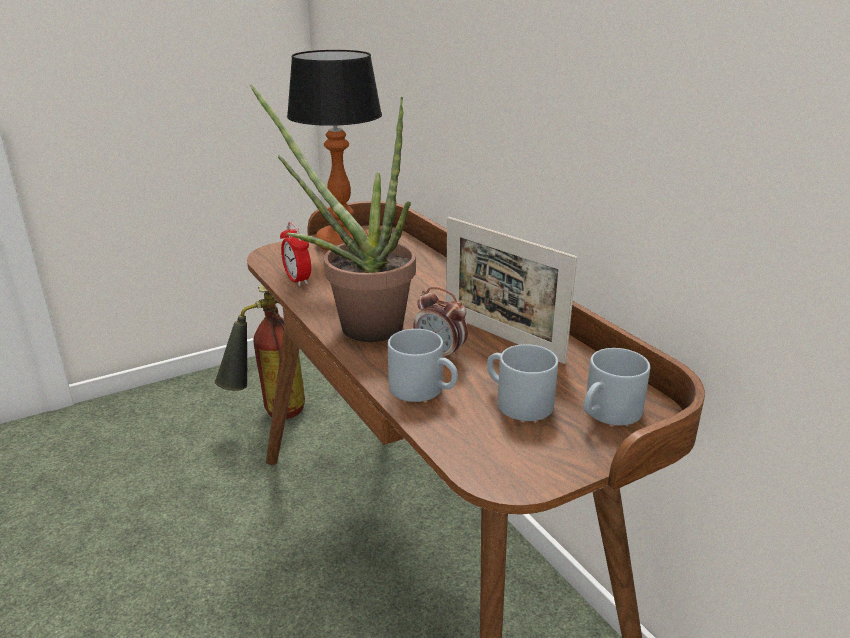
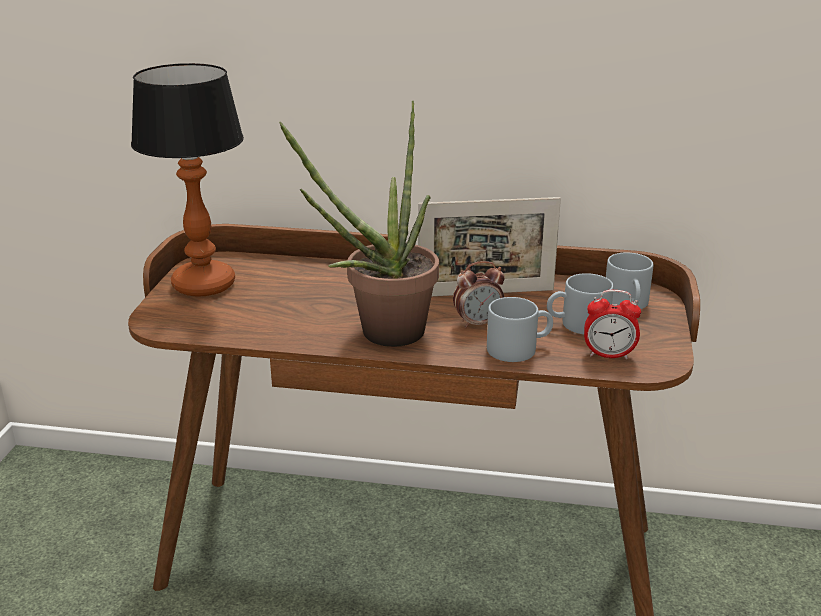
camera: 50 degrees left, 0 degrees up
(269, 416) = (83, 552): fire extinguisher -> none
(297, 280) = (245, 330): alarm clock -> alarm clock (609, 355)

